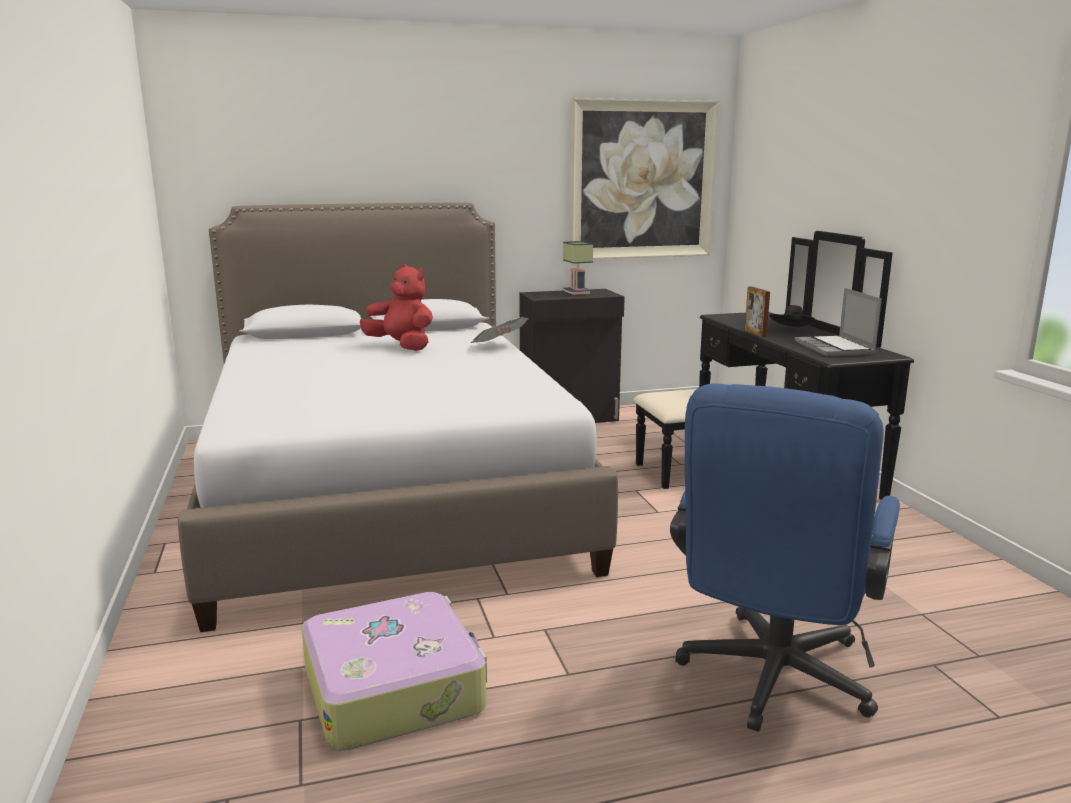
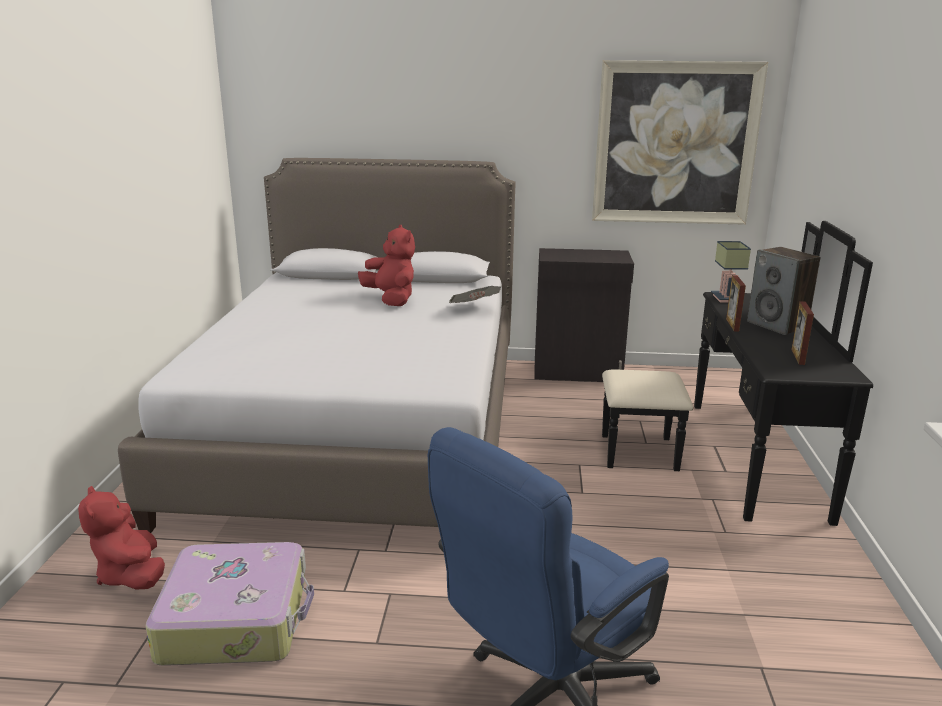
camera: 20 degrees right, 5 degrees up
(225, 675) = (131, 575): none -> red plush toy
(575, 292) = (592, 253): table lamp -> table lamp (724, 298)
(791, 330) = (777, 325): black hat -> speaker
(835, 348) = (797, 357): laptop -> picture frame

